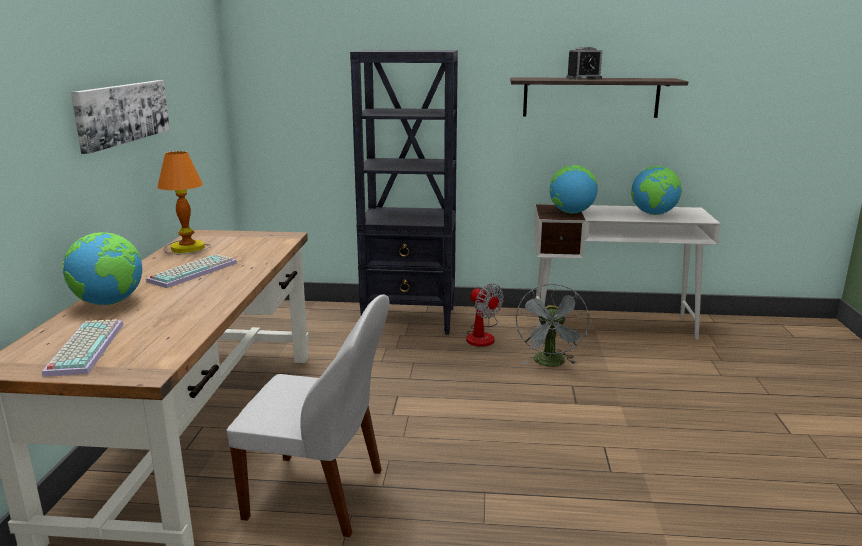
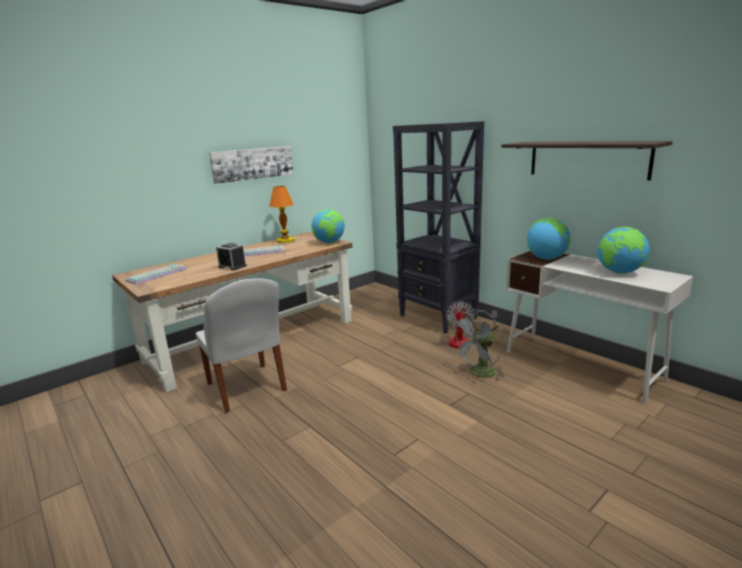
camera: 45 degrees right, 0 degrees up
(109, 302) = (205, 259): globe -> globe (329, 242)
(583, 78) = (571, 142): alarm clock -> alarm clock (232, 266)

